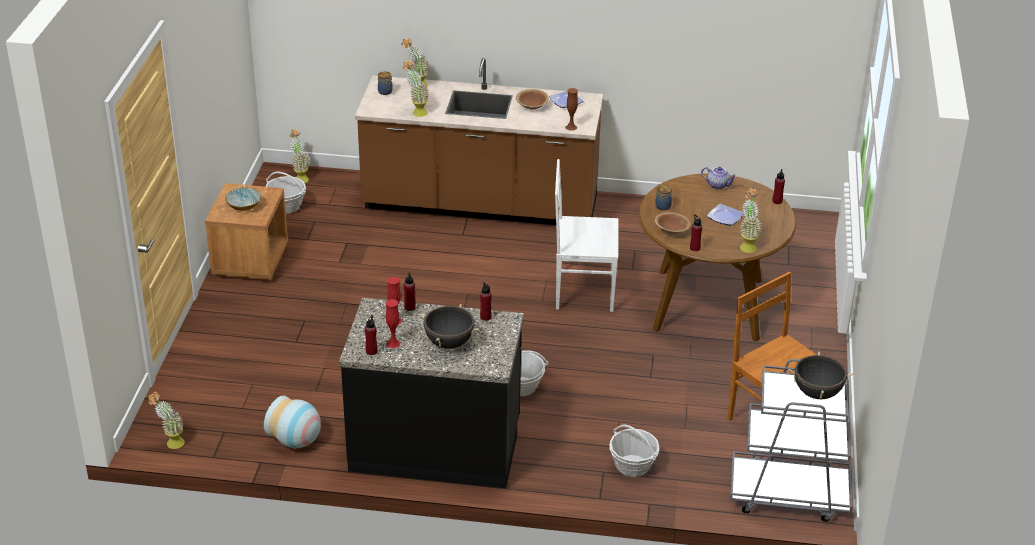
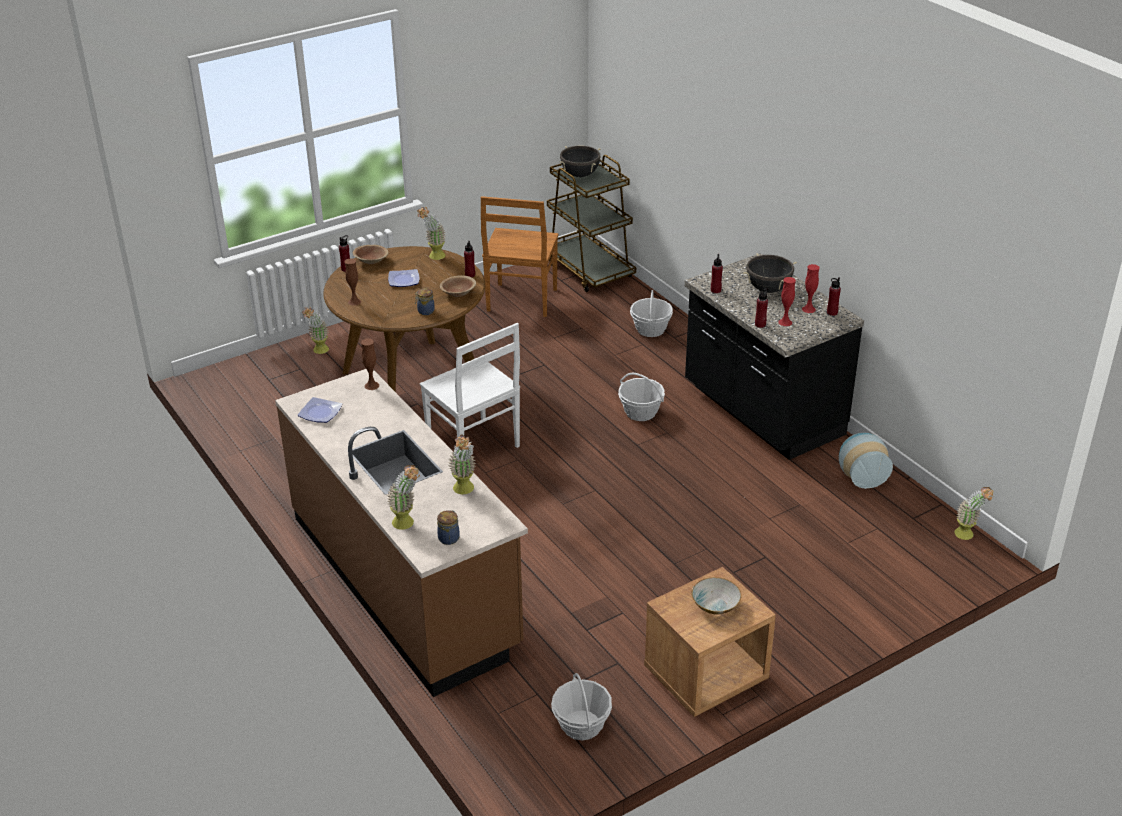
camera: 130 degrees left, 0 degrees up
(300, 178) = (514, 759): potted plant -> potted plant (319, 352)
(532, 106) = (356, 427): brown bowl -> brown bowl (371, 261)
(718, 185) = (354, 302): teapot -> brown vase
(788, 494) = (589, 270): grey cart -> brown cart

